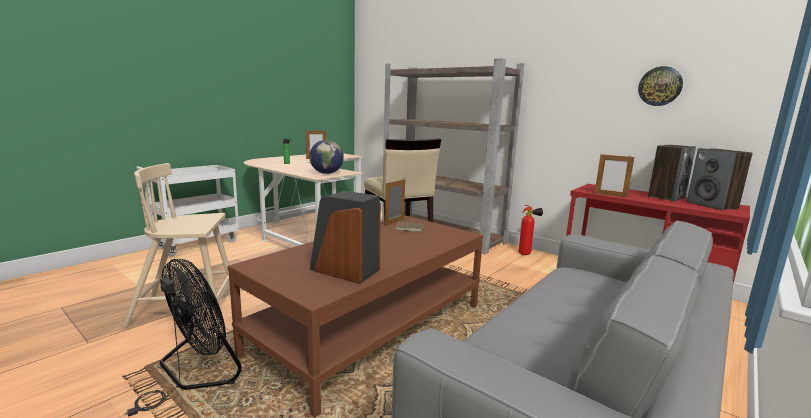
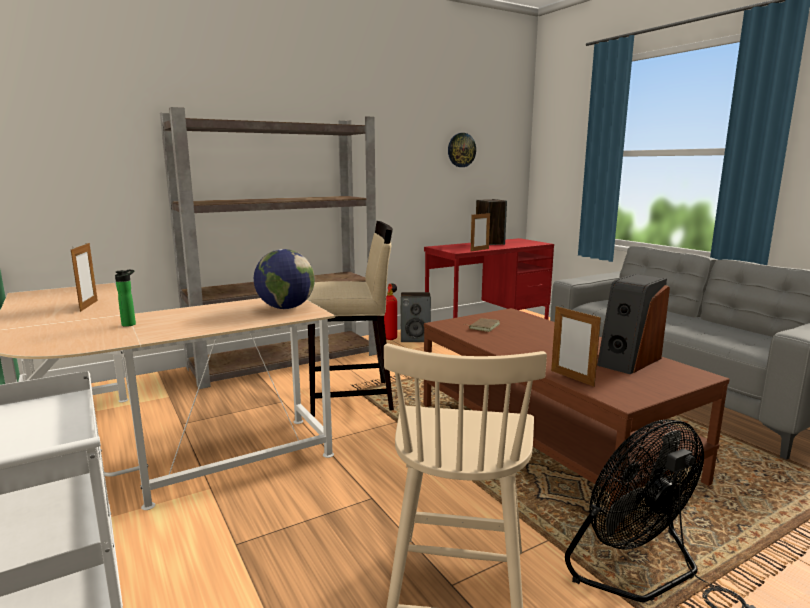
camera: 70 degrees left, 0 degrees up
(394, 222) = (457, 329): picture frame -> picture frame (572, 378)
(712, 205) = (519, 242): speaker -> speaker (415, 338)

